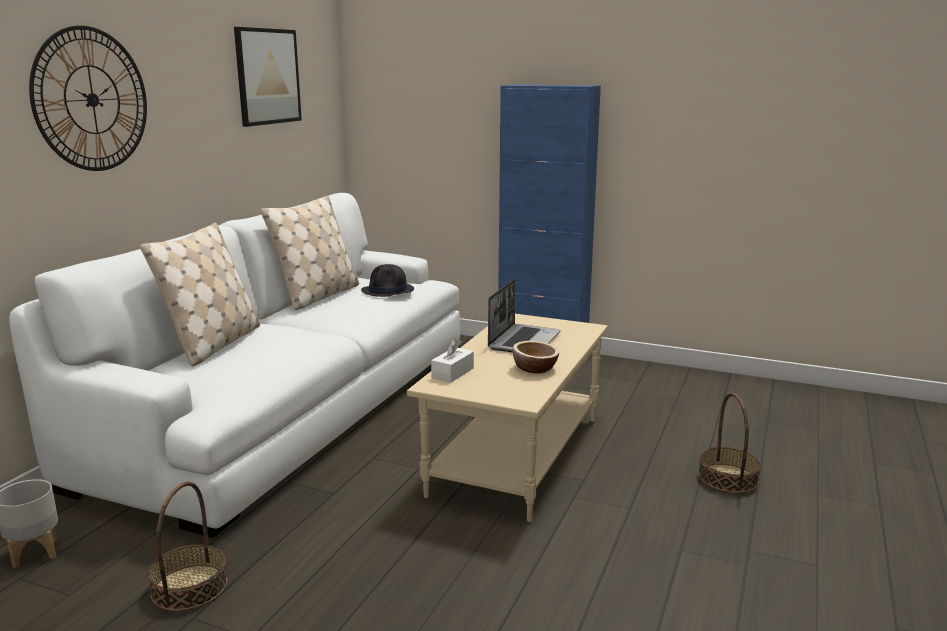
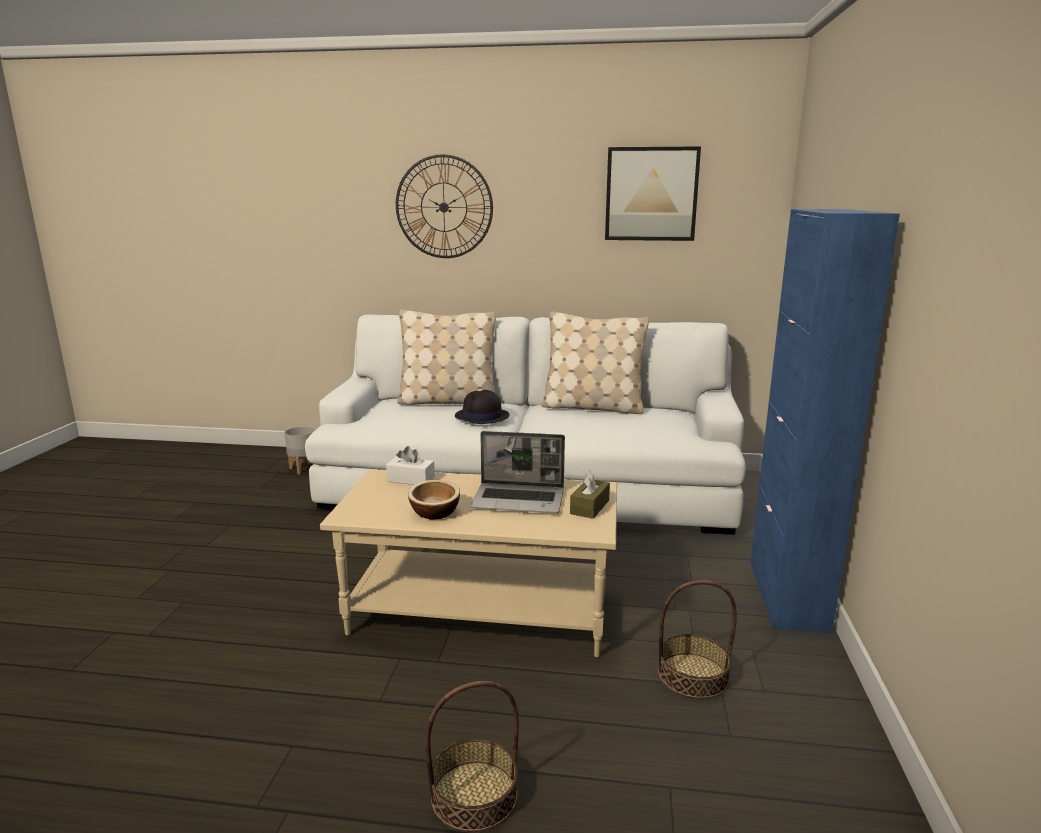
camera: 75 degrees right, 0 degrees up
(190, 587) = (262, 516): basket -> basket (693, 675)
(388, 290) = (637, 426): black hat -> black hat (481, 417)
(548, 323) = (589, 507): none -> brown tissue box

